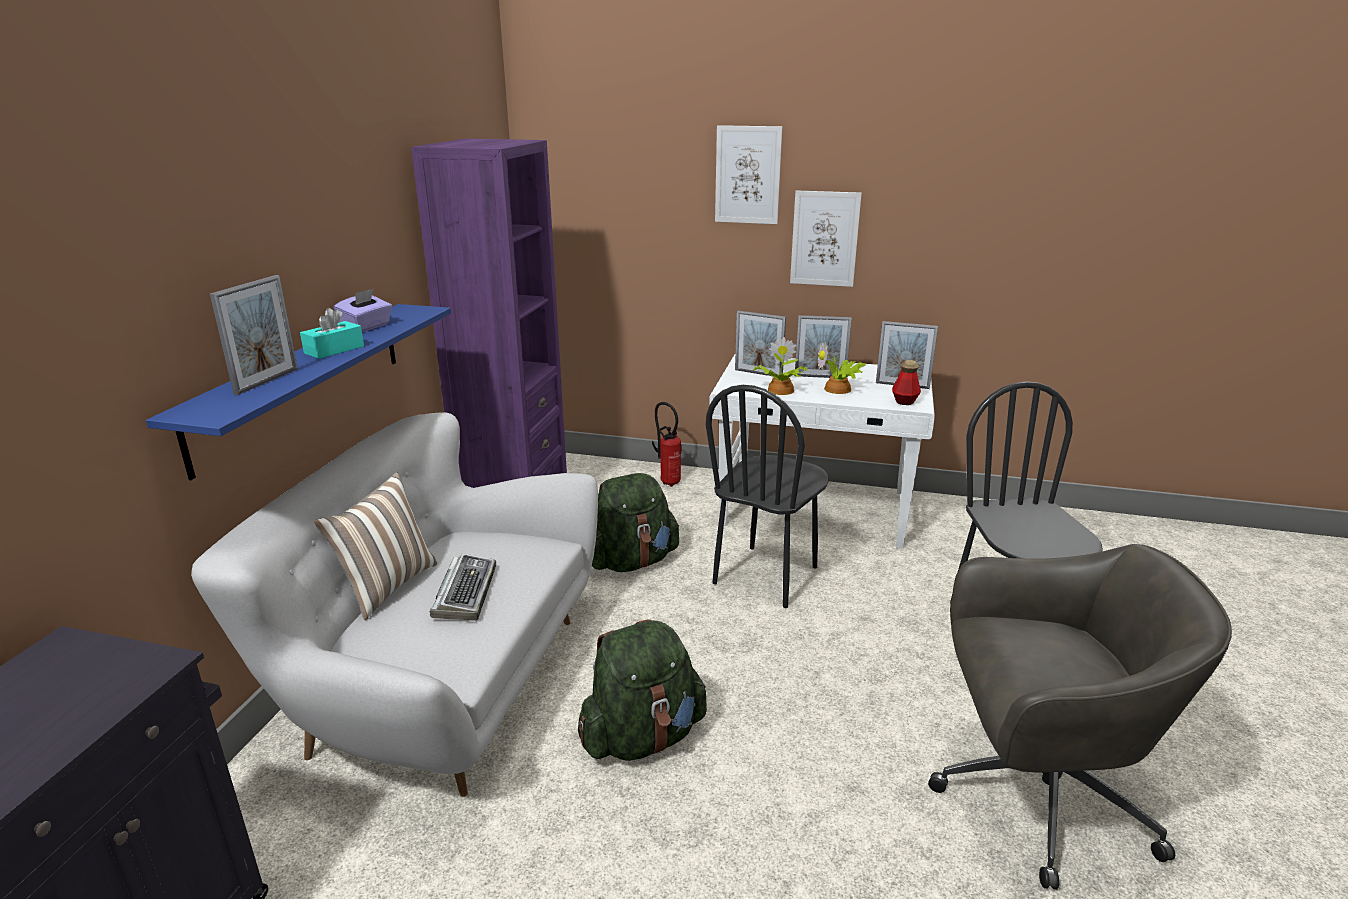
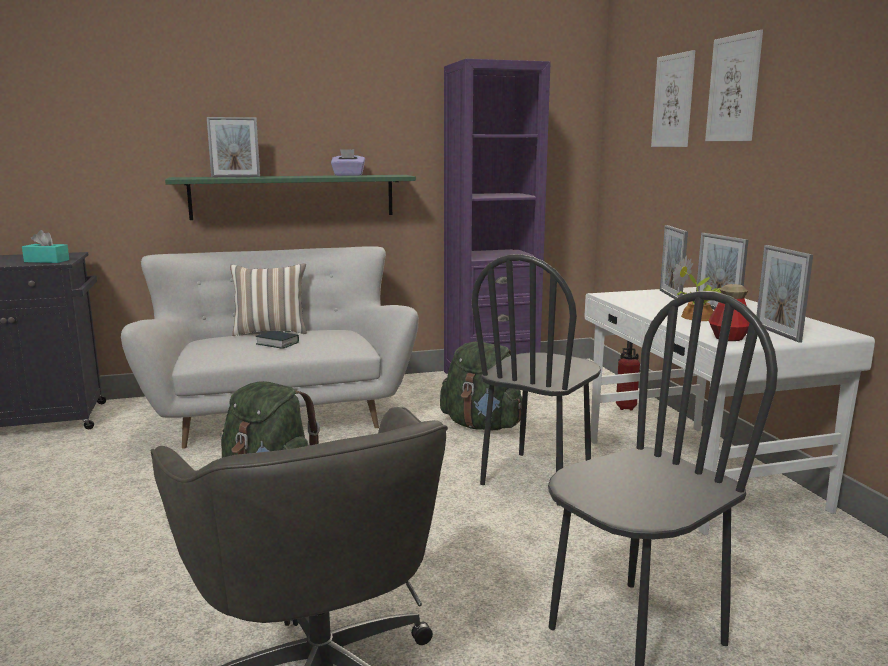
camera: 60 degrees right, 10 degrees down
(302, 381) = (293, 196): blue shelf -> green shelf
(334, 350) = (299, 176): turquoise tissue box -> turquoise tissue box (46, 261)
(465, 593) = (277, 343): keyboard -> book
(766, 575) = (537, 477): black chair -> black chair turned 60 degrees counterclockwise
(779, 390) = (643, 304): potted plant -> none
(824, 239) = (789, 157): picture -> picture (673, 101)

